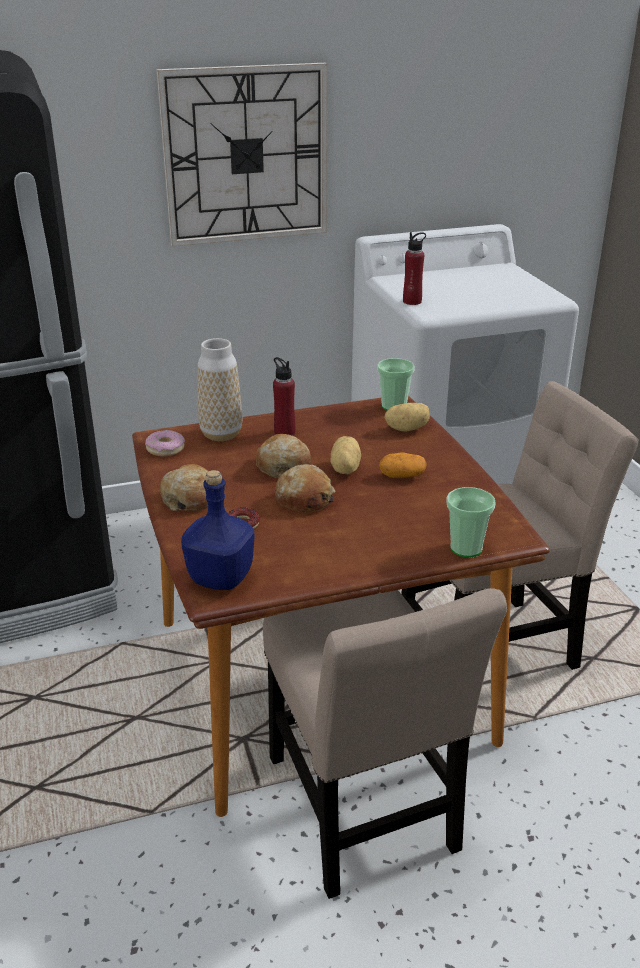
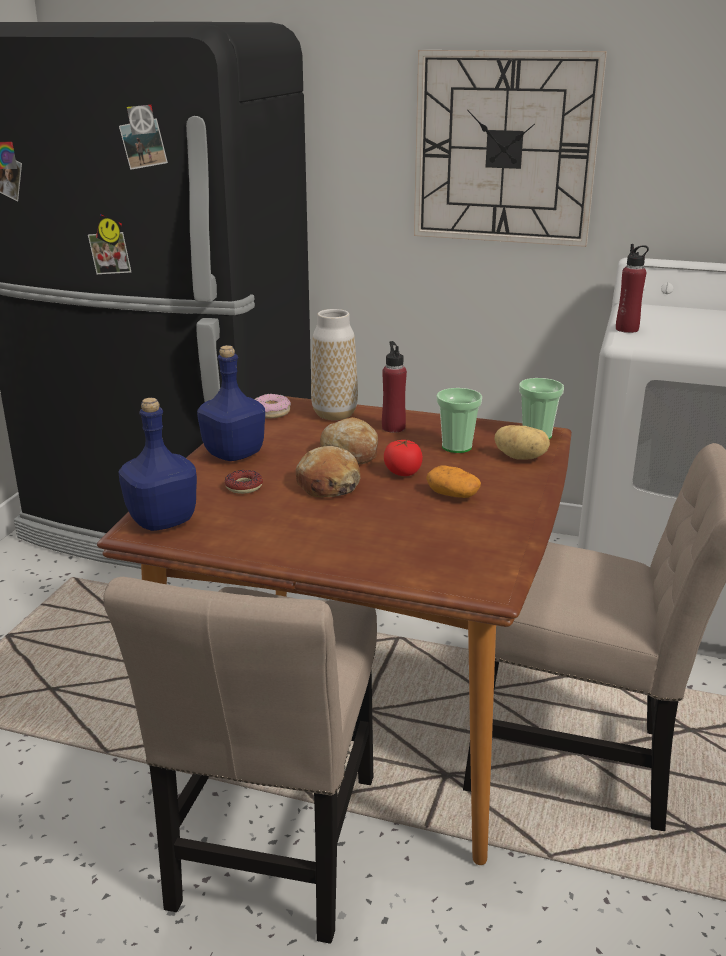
camera: 35 degrees right, 5 degrees down
(189, 498) = (233, 454): bread -> blue bottle
(344, 469) = (402, 472): potato -> tomato
(466, 548) = (420, 578): cup -> cup (456, 447)

